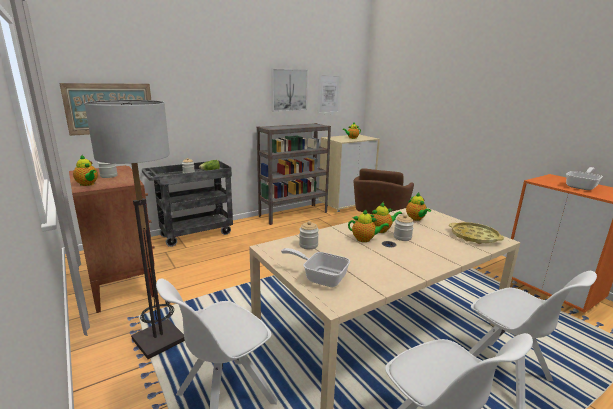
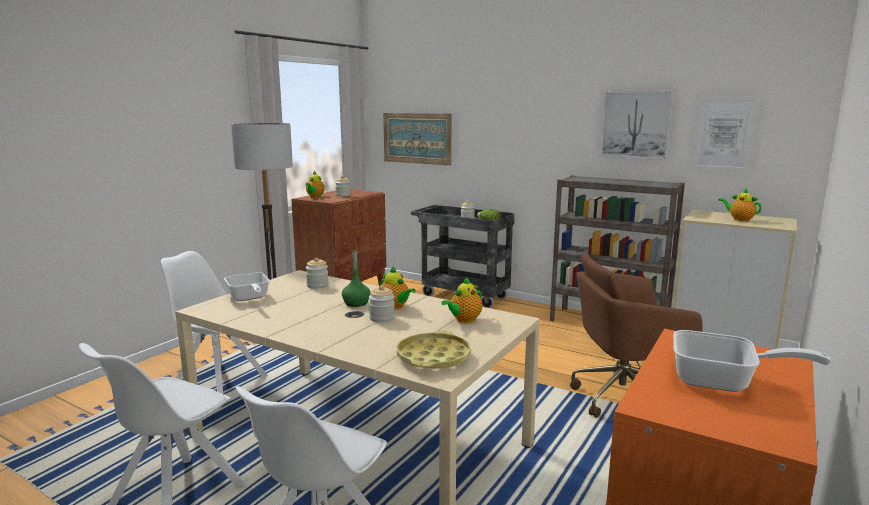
camera: 65 degrees right, 5 degrees down
(320, 277) = (248, 298): frying pan -> frying pan turned 150 degrees clockwise
(365, 239) = (356, 303): teapot -> green bottle

